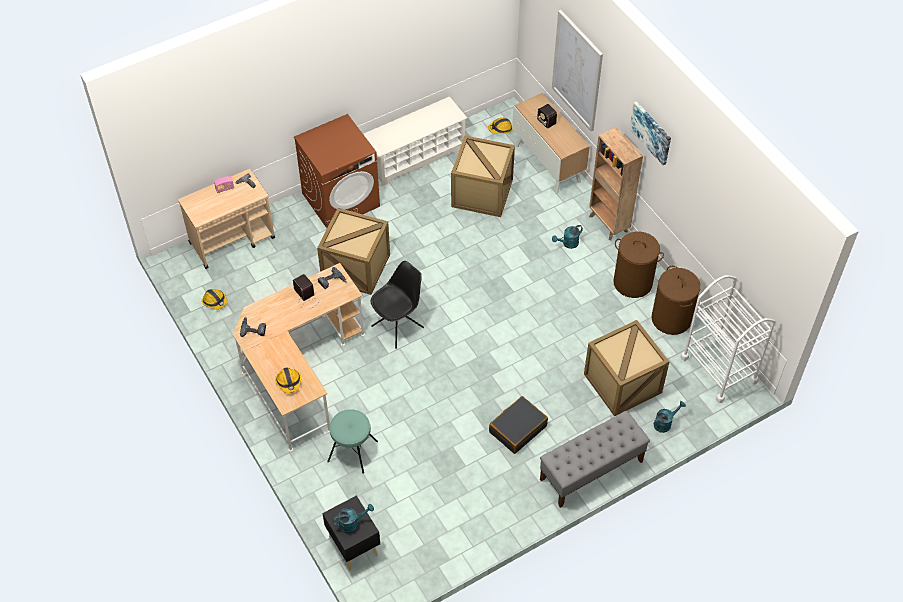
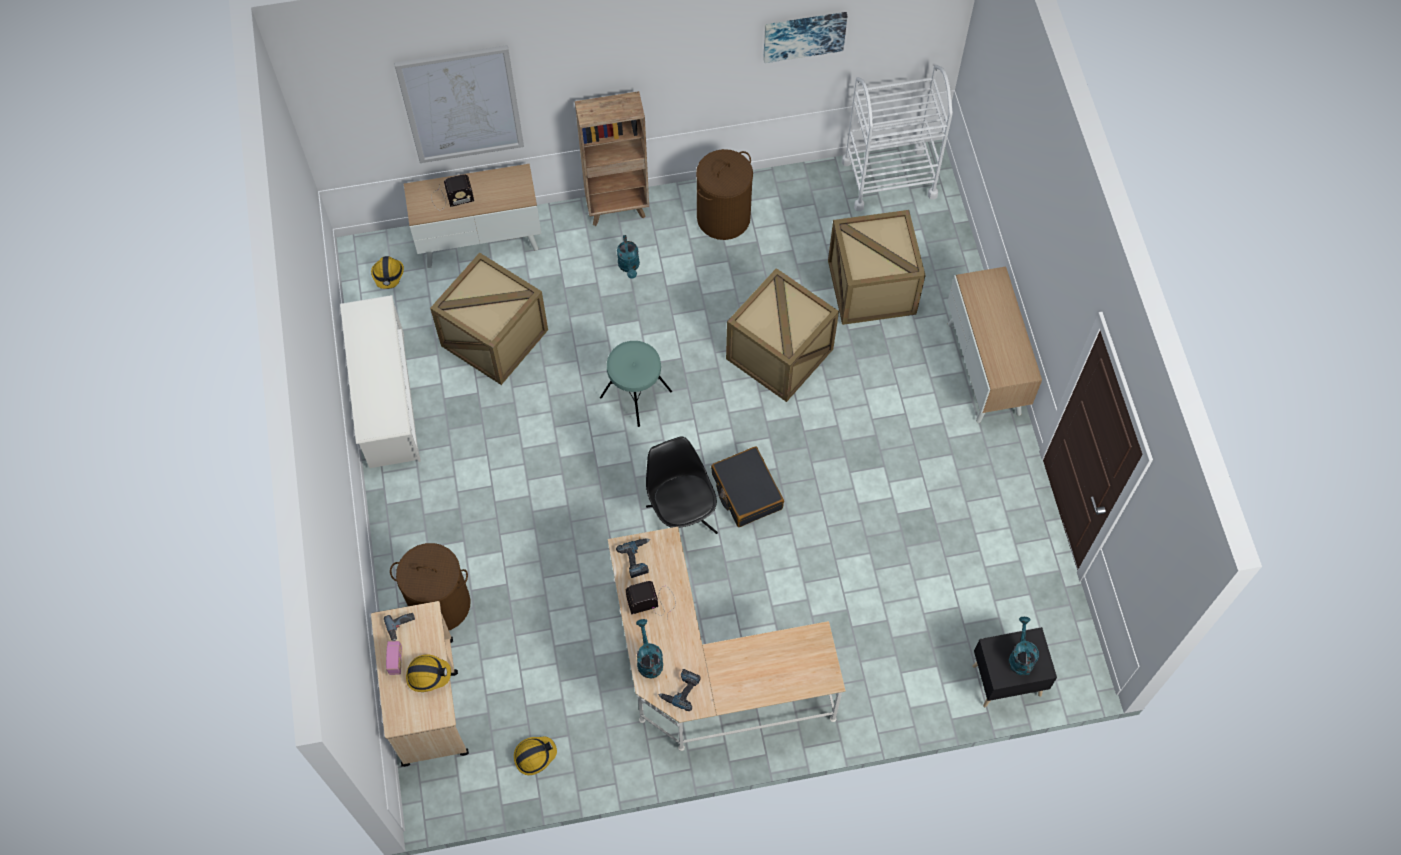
camera: 70 degrees left, 10 degrees up
(289, 382) = (793, 666): hard hat -> hard hat (428, 675)
(341, 199) = (420, 524): brown washing machine -> none
(352, 451) = (863, 638): turquoise stool -> turquoise stool (635, 394)
(356, 268) = (557, 542): crate -> crate (781, 354)
(517, 429) = (897, 428): black suitcase -> black suitcase (746, 491)
(591, 470) = (985, 368): grey bench -> cabinet
(651, 132) = (640, 55): picture -> picture (804, 35)
(665, 423) = (945, 264): turquoise watering can -> turquoise watering can (648, 659)
(671, 319) = (796, 198): brown laundry basket -> brown laundry basket (441, 603)

